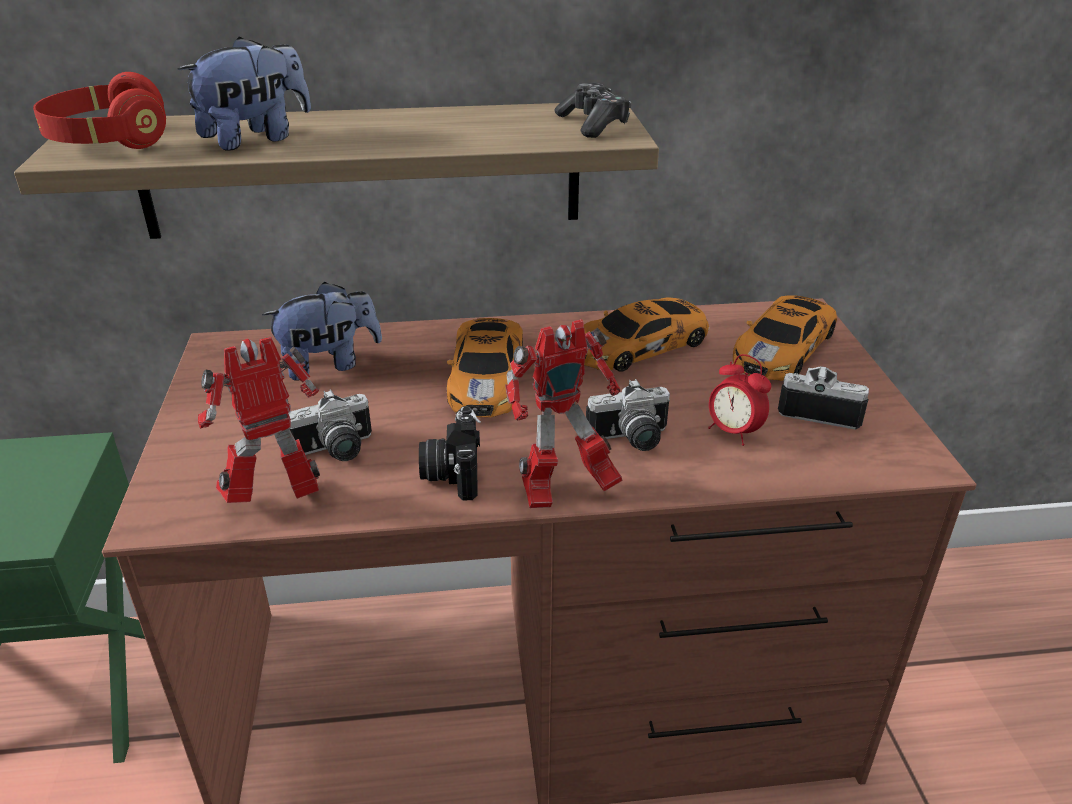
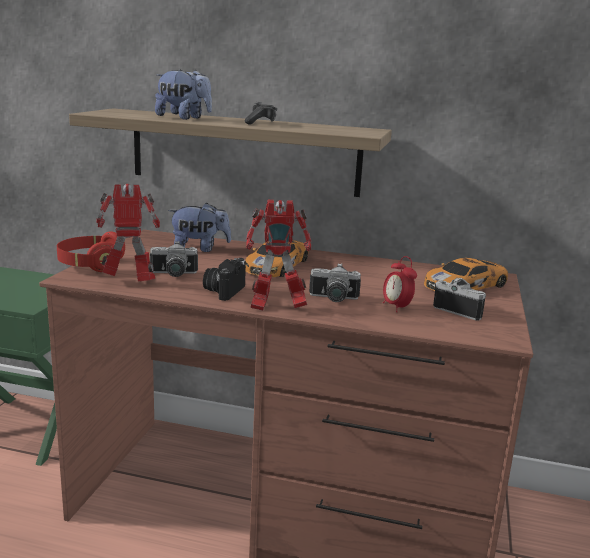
camera: 20 degrees right, 15 degrees down
(109, 141) = (119, 112): red headphones -> red headphones (91, 265)
(256, 139) = (183, 118): plush toy -> plush toy turned 45 degrees clockwise
(593, 124) = (358, 131): game controller -> game controller (261, 123)
(641, 345) = (377, 270): toy car -> none

